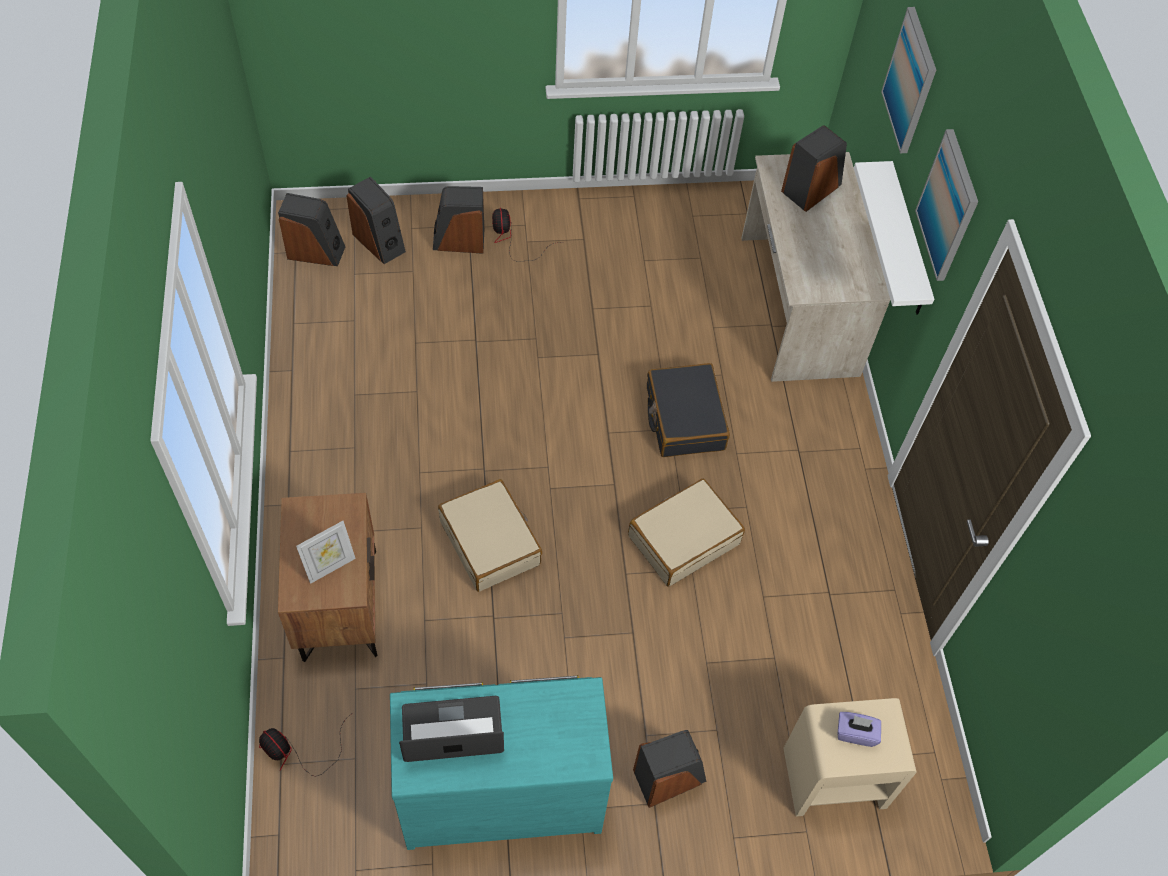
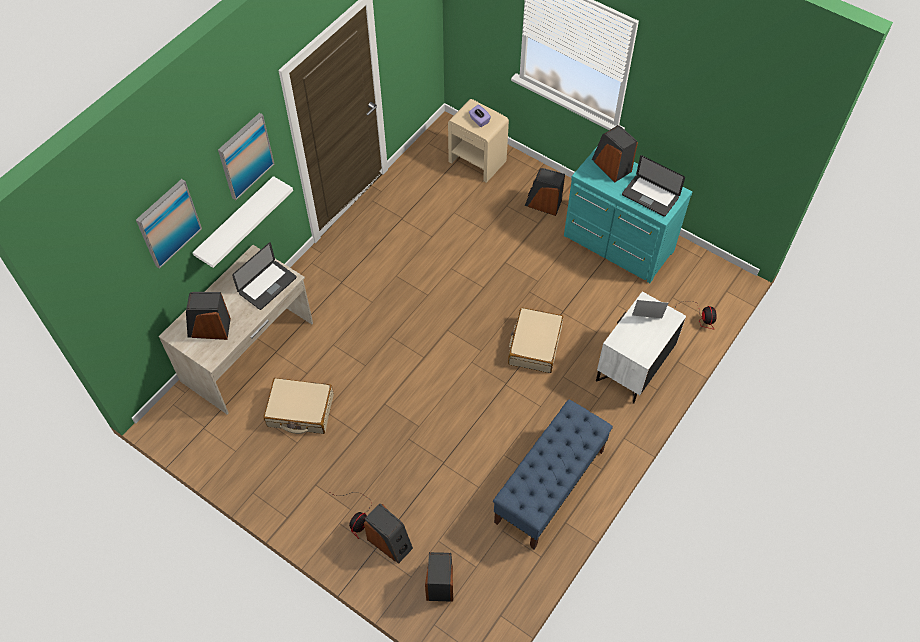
camera: 135 degrees left, 0 degrees up
(316, 251) = (486, 605): speaker -> speaker (611, 166)
(337, 393) = (549, 486): none -> blue bench
(338, 604) = (633, 367): brown nightstand -> white nightstand
(683, 539) = (441, 283): beige suitcase -> beige suitcase (300, 411)
(684, 418) = (378, 336): black suitcase -> none
(813, 267) = (267, 285): none -> laptop

